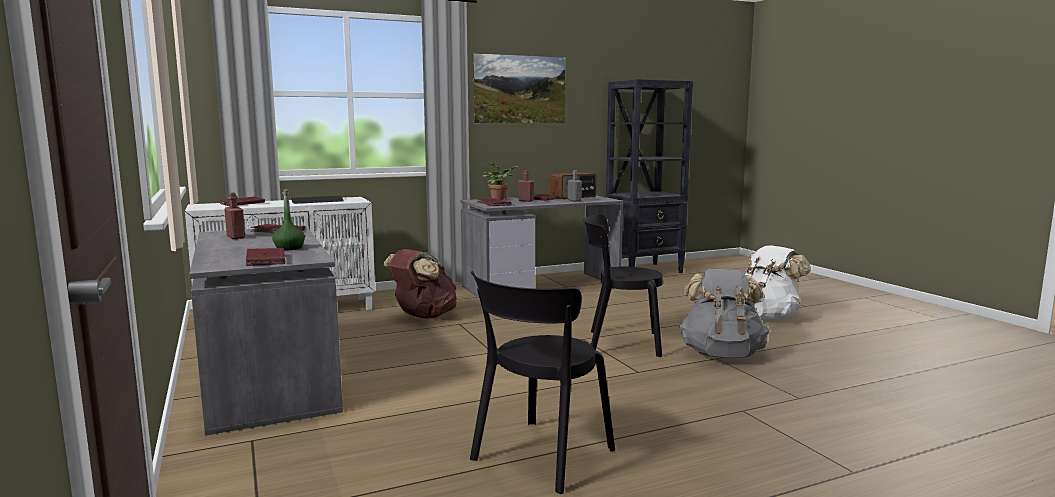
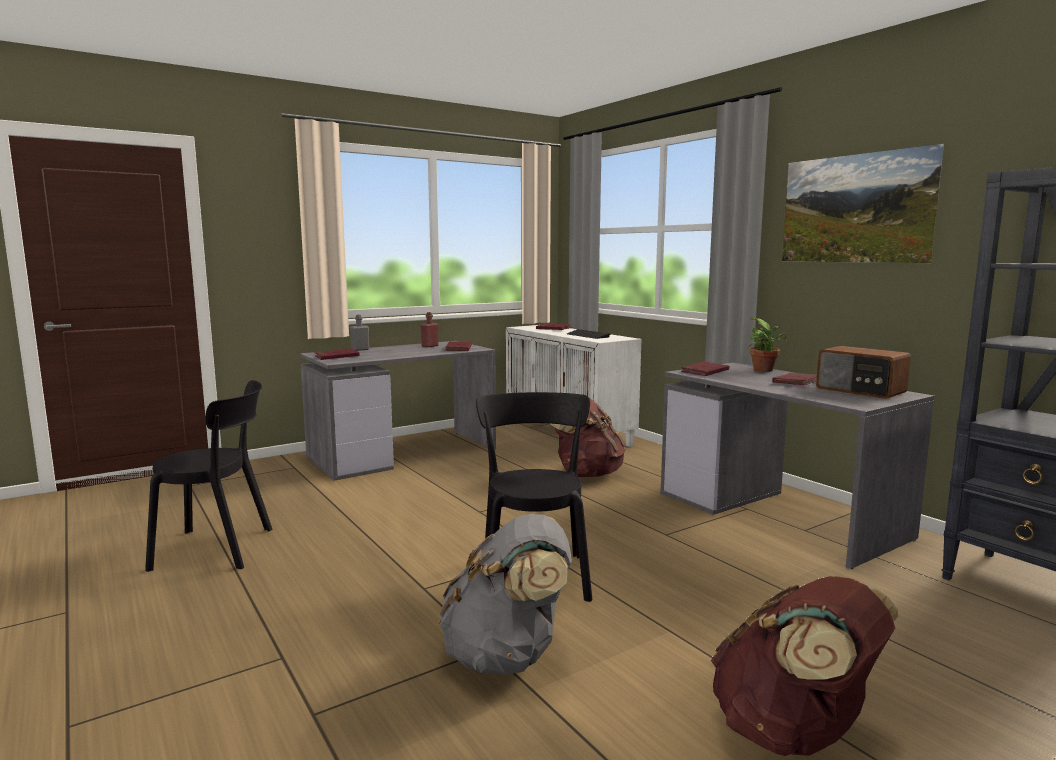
camera: 80 degrees right, 0 degrees up
(289, 248) = (382, 355): green bottle -> none
(526, 201) = (764, 378): red bottle -> none
(539, 457) = (219, 549): black chair -> black chair turned 150 degrees clockwise
(574, 200) = (809, 392): grey bottle -> grey bottle (360, 349)
(765, 317) = (793, 733): white backpack -> brown backpack

